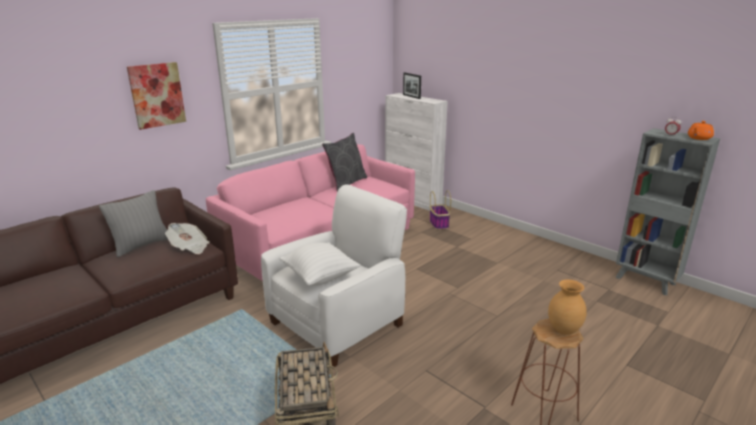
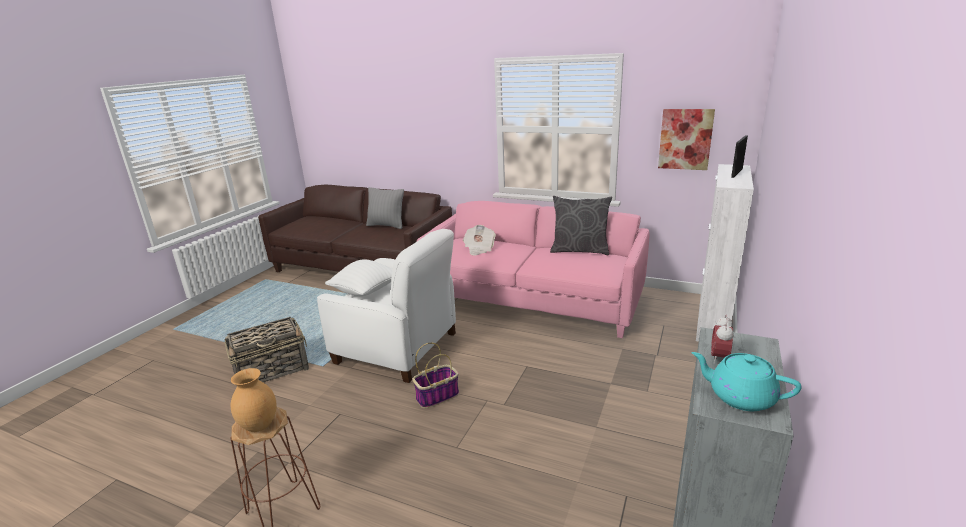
camera: 70 degrees right, 0 degrees up
(157, 95) = (442, 118): picture -> picture (685, 139)
(189, 247) = (395, 238): newspaper -> newspaper (479, 249)
(438, 223) = (663, 356): basket -> basket (437, 396)
(698, 138) = (740, 396): orange teapot -> turquoise teapot

